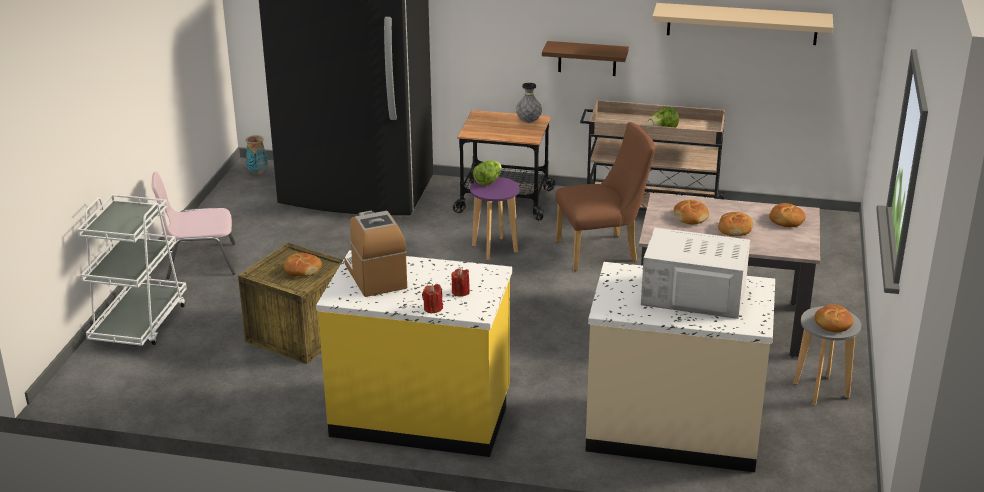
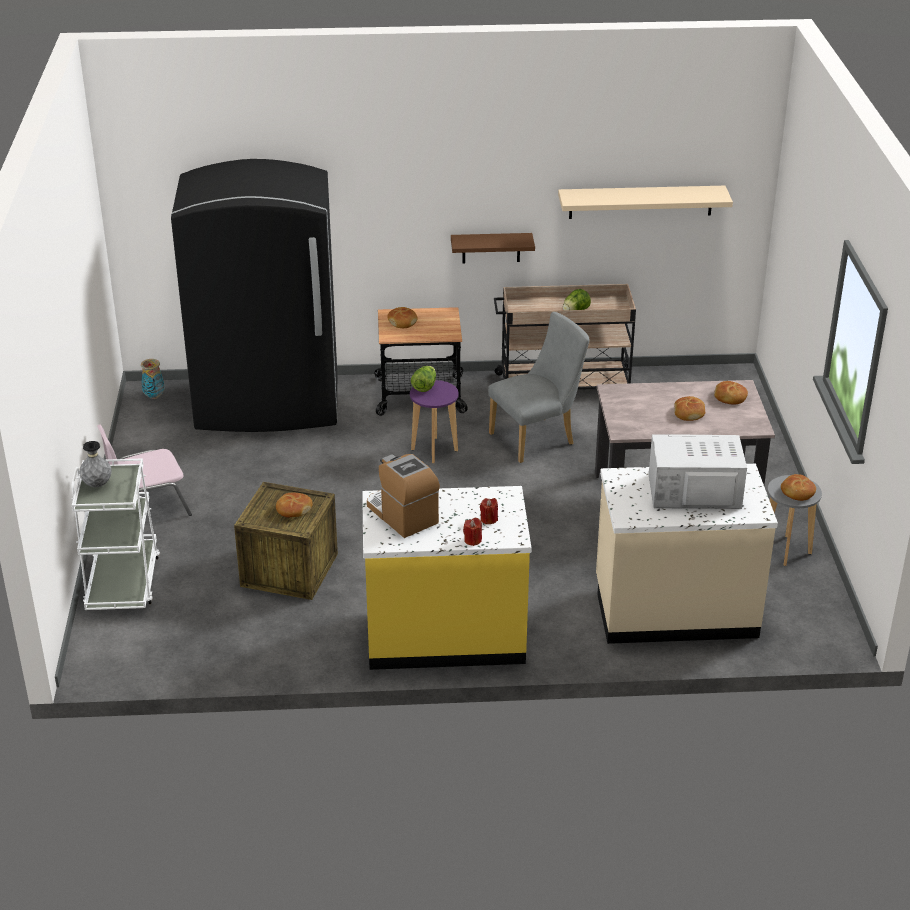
camera: 15 degrees left, 5 degrees up
(528, 122) = (440, 316): grey vase -> grey vase (97, 485)
(603, 251) = (537, 438): brown chair -> grey chair
(691, 217) = (645, 406): bread -> bread (402, 322)

